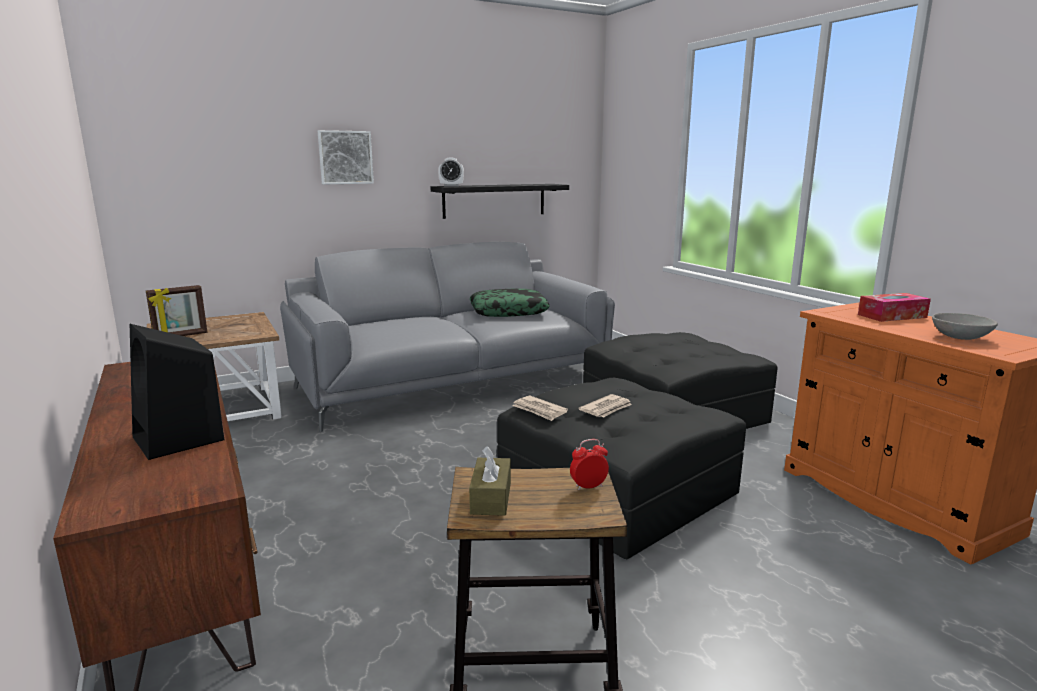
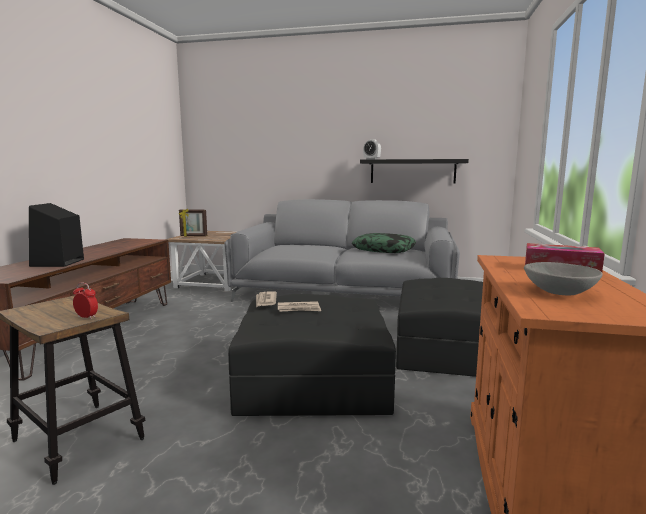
camera: 40 degrees right, 5 degrees down
(345, 157) = (307, 141): picture -> none
(491, 498) = (45, 307): brown tissue box -> none

